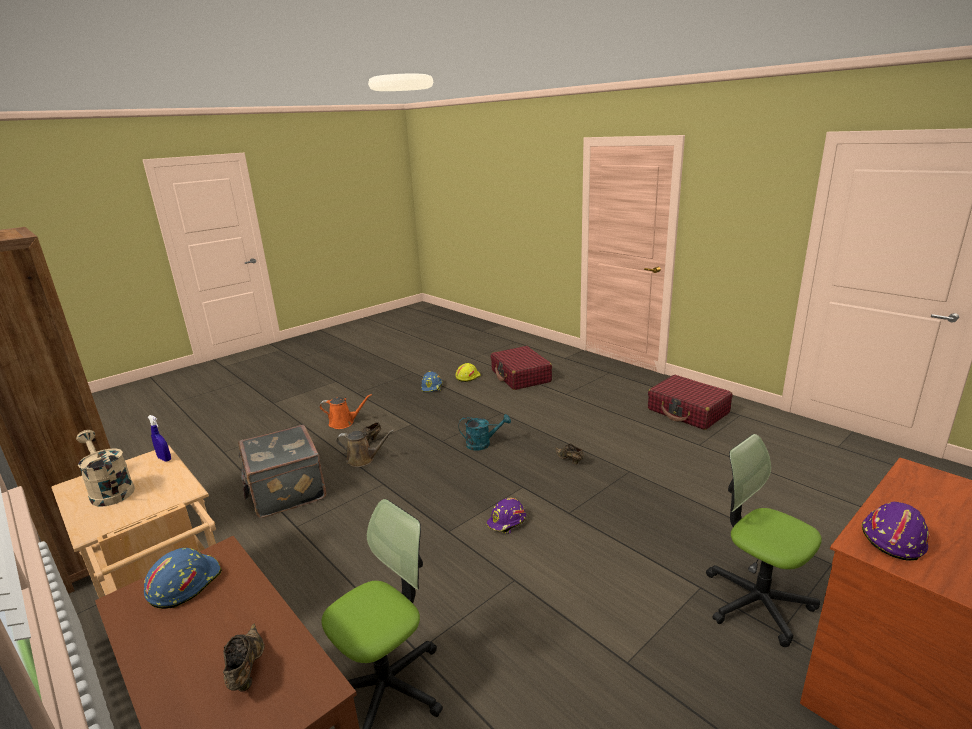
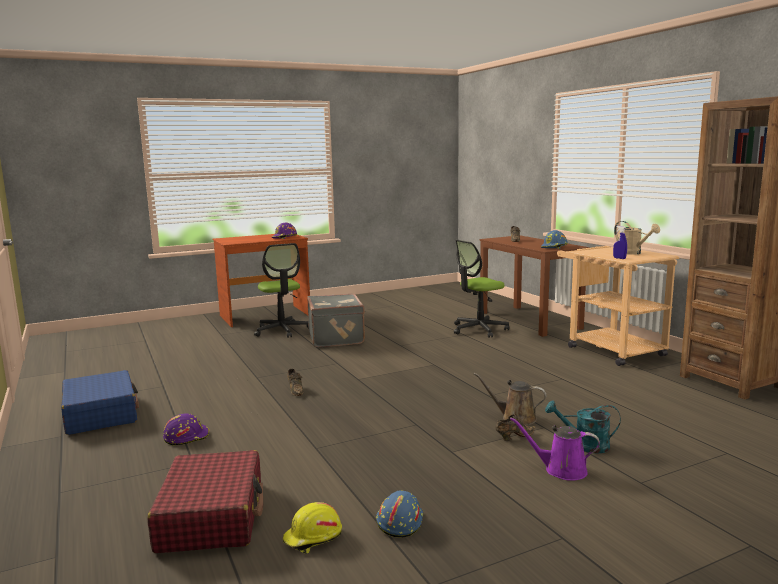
camera: 165 degrees left, 10 degrees down
(285, 491) = (592, 401): grey suitcase -> grey suitcase (337, 338)
(344, 423) = (561, 470): orange watering can -> purple watering can
(483, 444) = (369, 414): turquoise watering can -> turquoise watering can (584, 445)
(507, 522) = (387, 364): purple hard hat -> purple hard hat (186, 437)
(688, 411) = (101, 414): red suitcase -> blue suitcase

